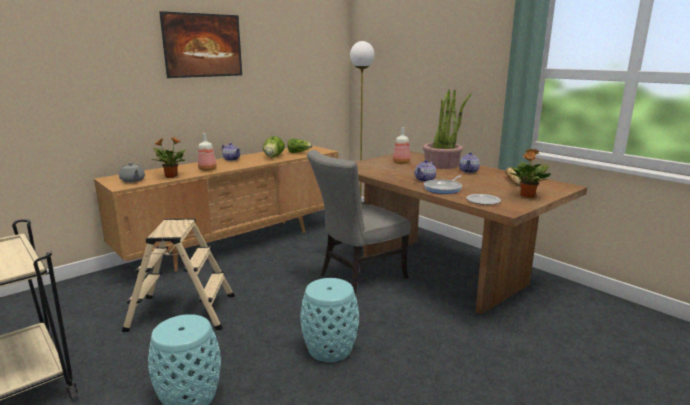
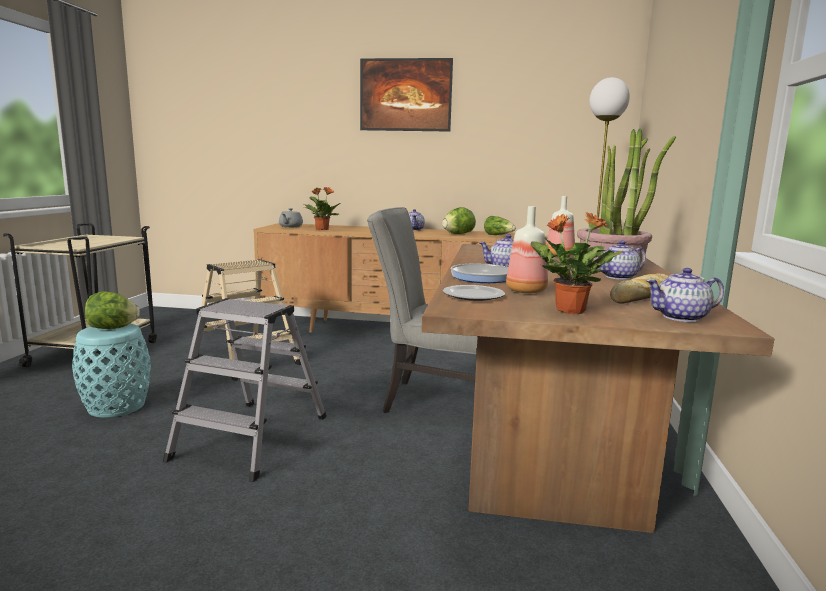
camera: 50 degrees right, 5 degrees down
(180, 325) = (112, 328): none -> lettuce
(207, 169) = (364, 231): bottle -> bottle (526, 290)
(330, 349) = (252, 437): turquoise stool -> grey step ladder
(552, 187) = (682, 317): none -> teapot

